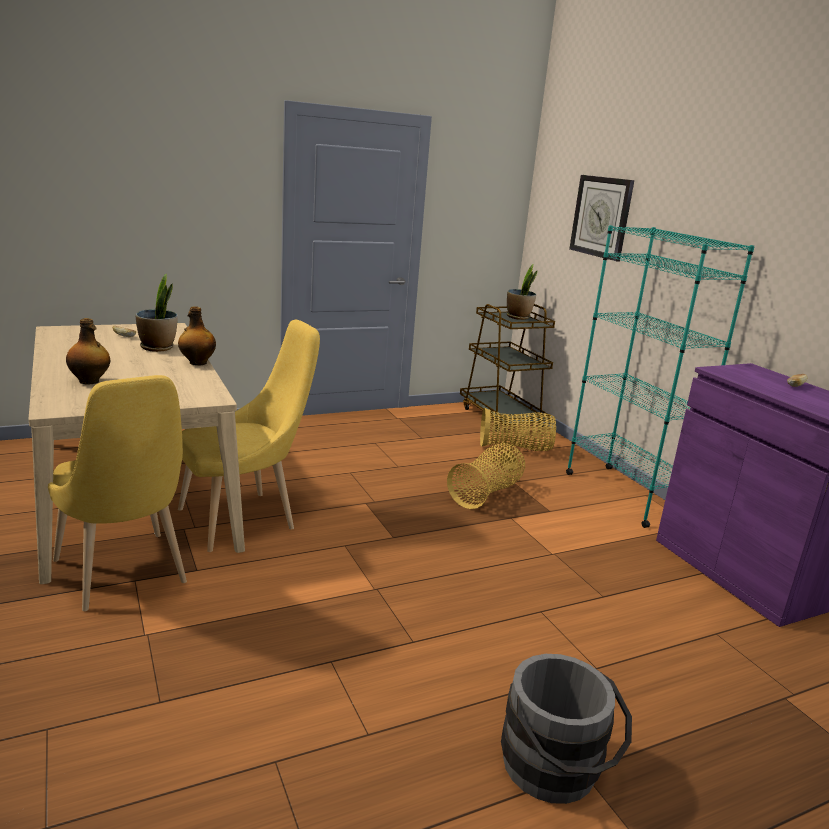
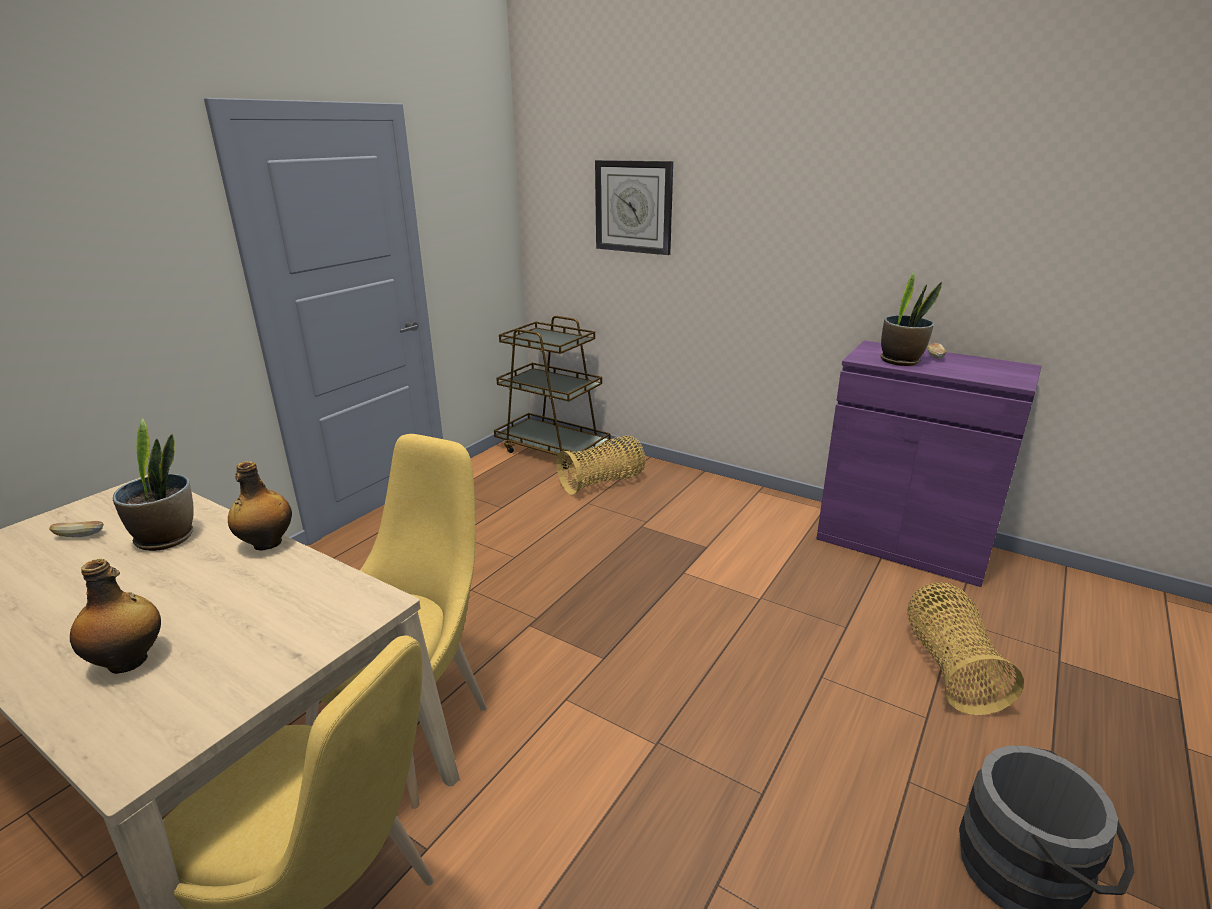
camera: 30 degrees left, 5 degrees up
(486, 493) = (633, 552): basket -> basket (950, 667)
(518, 317) = (547, 335): potted plant -> potted plant (900, 361)
(624, 495) = (743, 498): turquoise bookcase -> none

